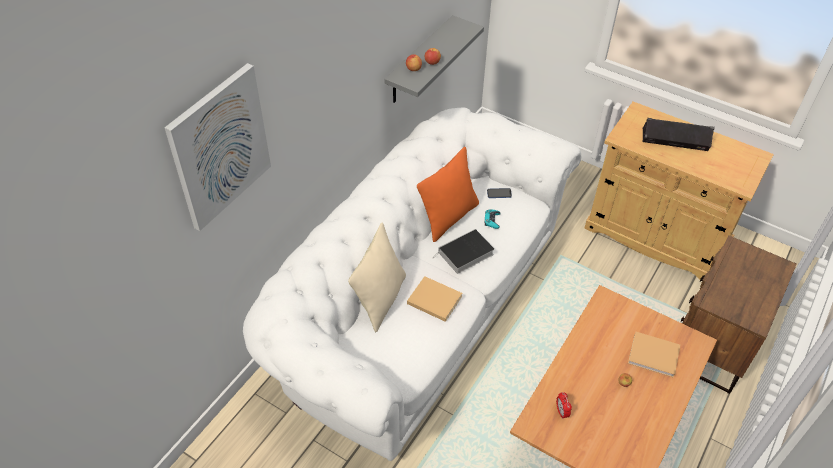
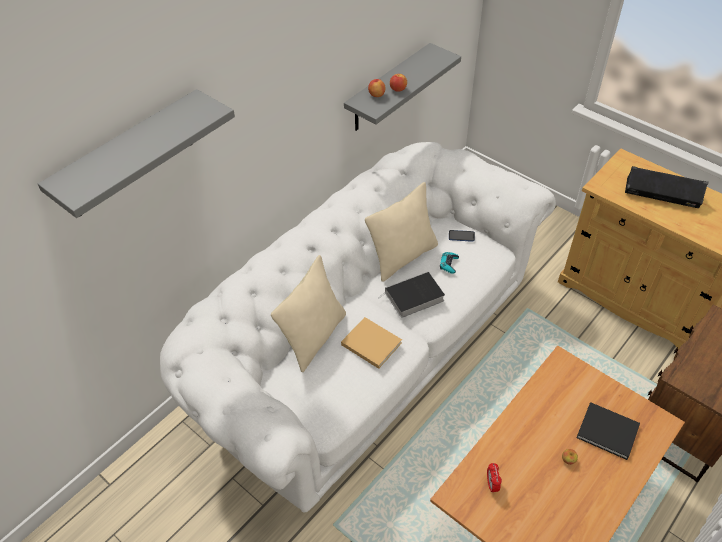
camera: 10 degrees right, 0 degrees up
(220, 147) = (129, 156): picture -> grey shelf
(448, 217) = (403, 257): orange pillow -> beige pillow
(655, 356) = (609, 432): beige book -> black book

